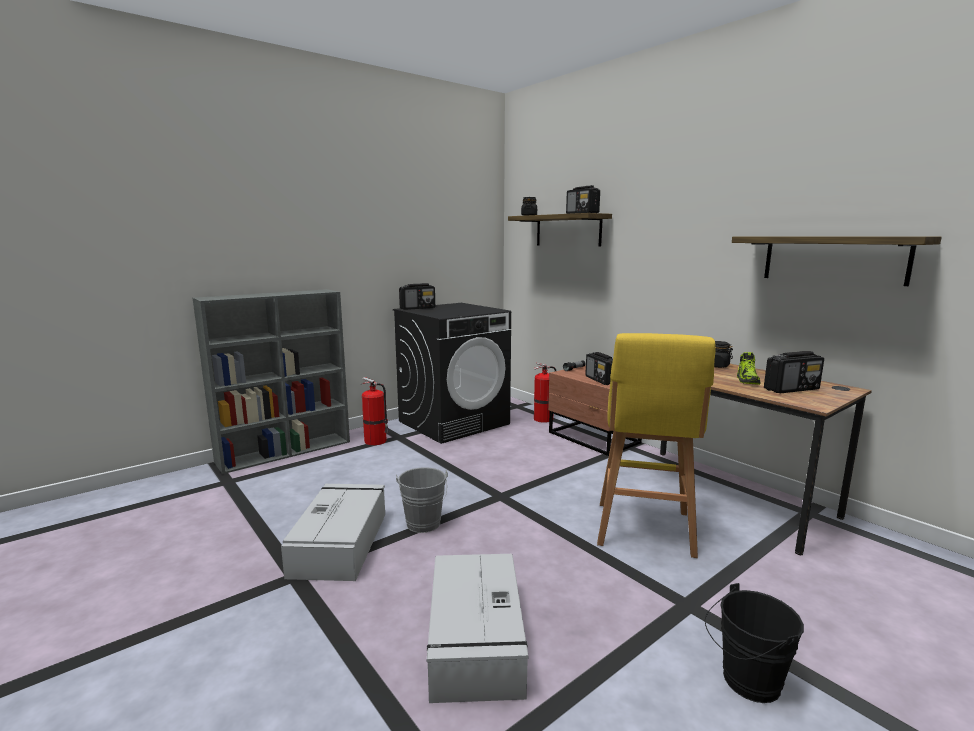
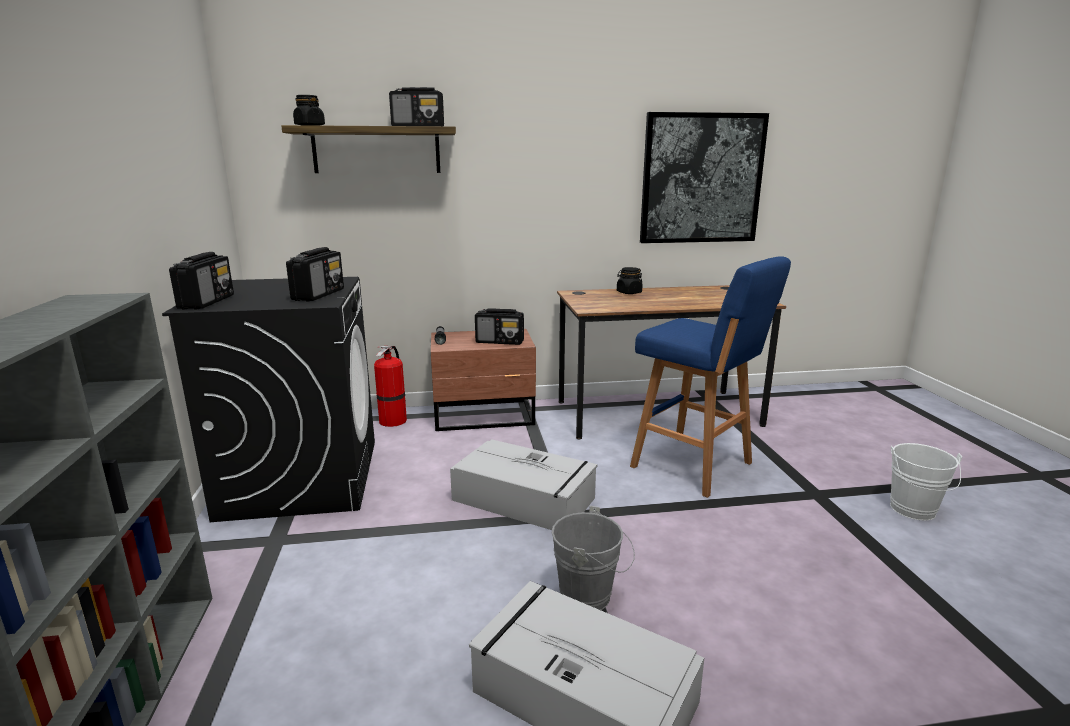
camera: 60 degrees left, 5 degrees up
(376, 441) = (257, 566): fire extinguisher -> none
(475, 639) = (847, 628): grey storage box -> grey storage box (525, 500)
(644, 530) = (695, 466): yellow stool -> blue stool
(746, 682) = (914, 512): black bucket -> white bucket
(747, 380) = (685, 298): shoe -> none
(792, 389) = (720, 296): radio -> radio (319, 295)
(833, 259) = (701, 179): shelf -> picture

